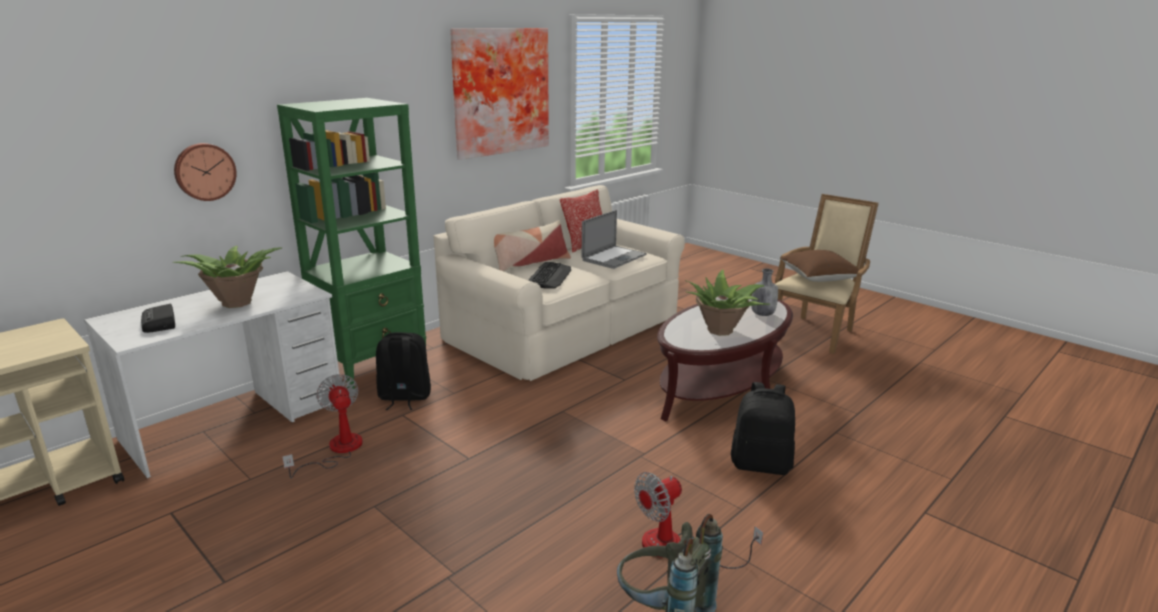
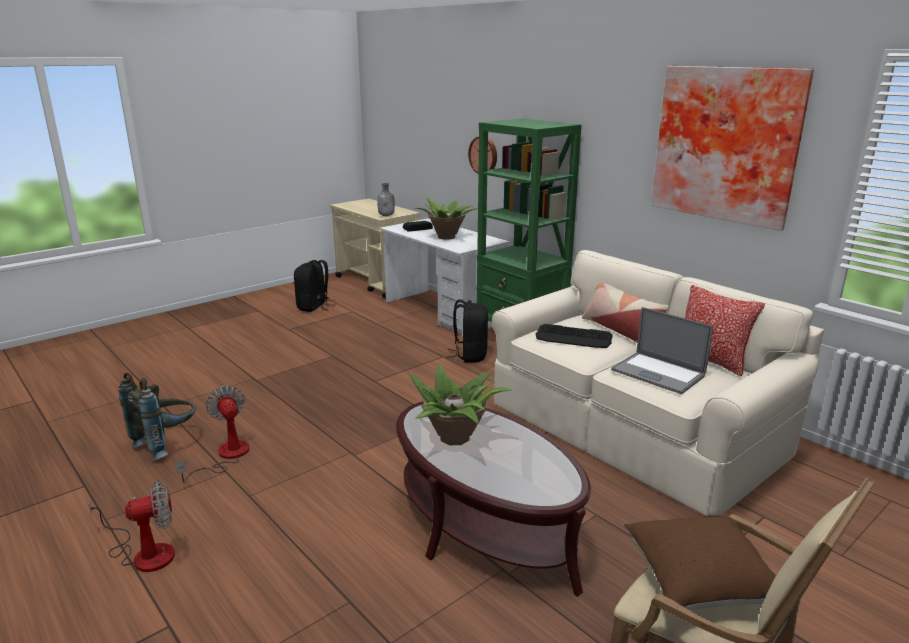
camera: 95 degrees right, 0 degrees up
(337, 450) = (399, 341): fan -> fan (144, 553)
(761, 464) = (308, 521): black backpack -> black backpack (314, 307)
(762, 314) = (508, 478): grey bottle -> grey bottle (386, 215)

